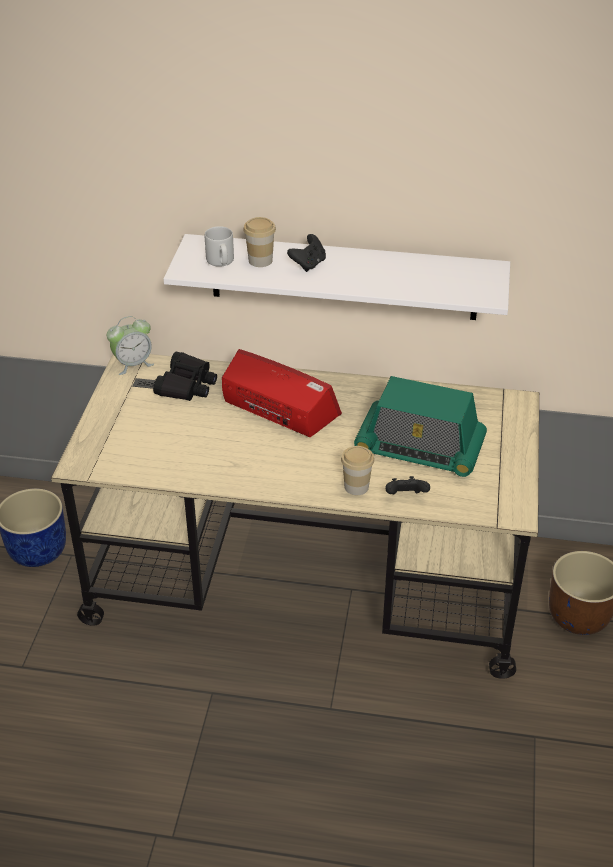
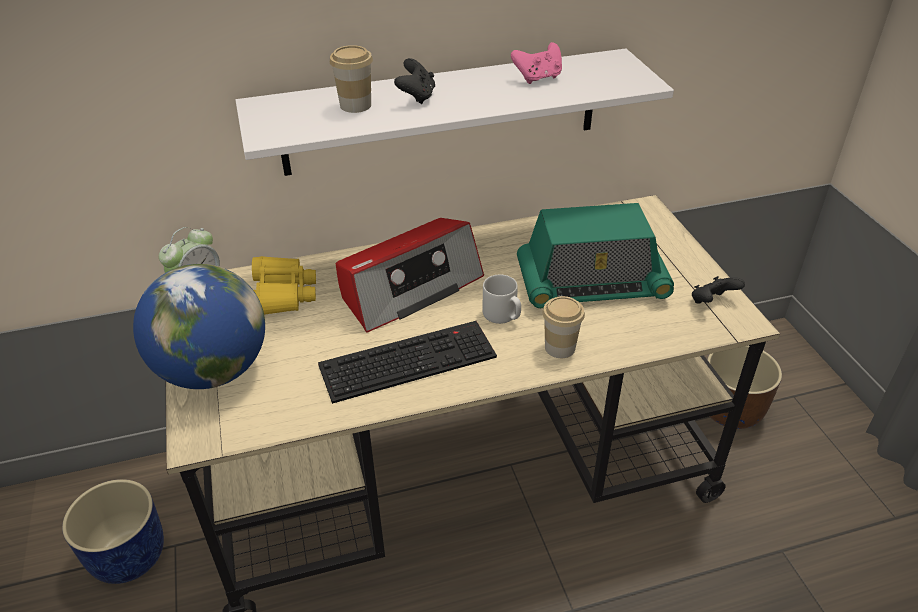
camera: 25 degrees left, 0 degrees up
(111, 425) = (213, 371): none -> globe
(187, 385) = (282, 294): black binoculars -> yellow binoculars
(221, 261) = (307, 117): grey mug -> grey mug (502, 315)
(243, 459) = (409, 359): none -> keyboard
(279, 408) = (409, 288): radio -> radio turned 135 degrees clockwise
(405, 497) = (620, 341): black game controller -> black game controller (711, 302)
(411, 271) = (538, 78): none -> pink game controller

